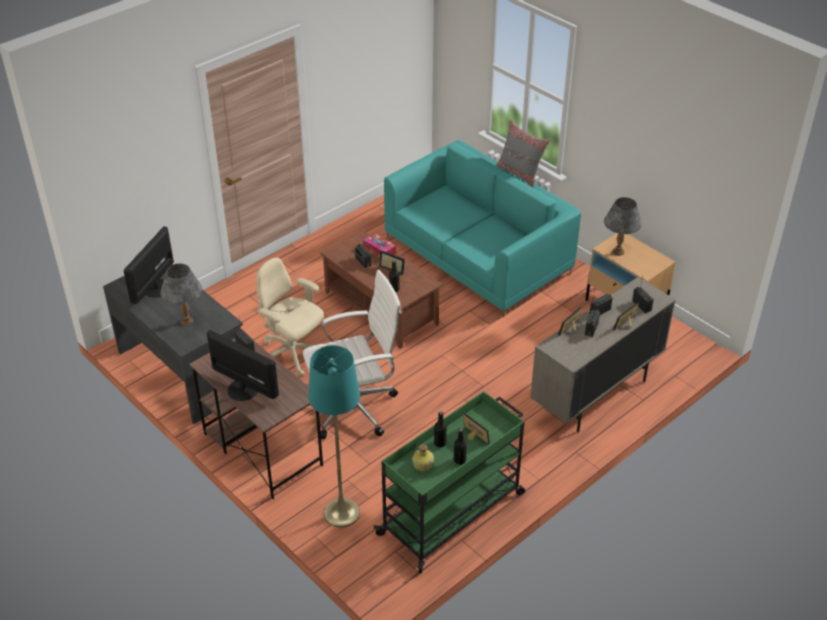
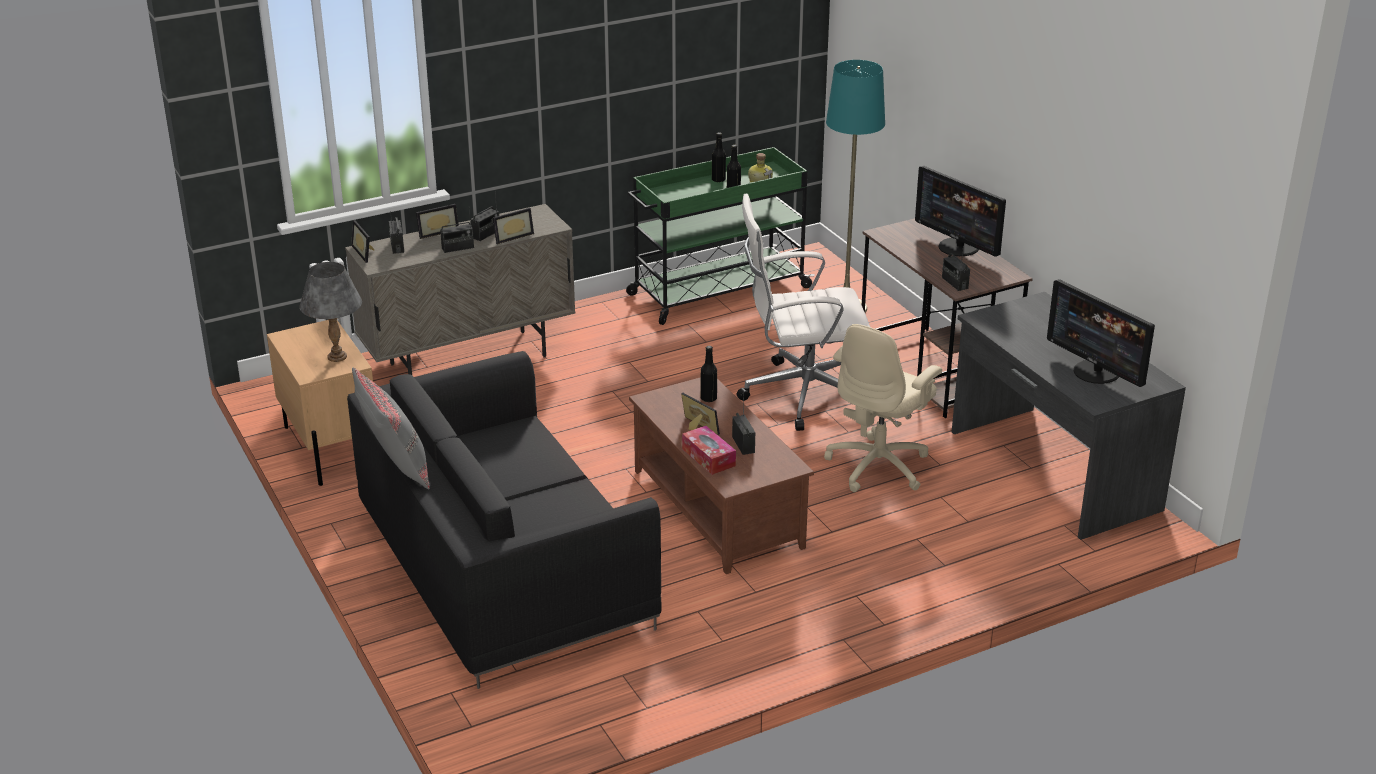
camera: 165 degrees left, 10 degrees down
(155, 288) = (1096, 372): monitor -> monitor turned 105 degrees clockwise
(187, 321) = (1040, 326): grey table lamp -> none
(292, 355) = (879, 466): beige office chair -> beige office chair turned 75 degrees clockwise
(473, 437) = (694, 192): picture frame -> picture frame (366, 252)
(478, 255) = (502, 567): turquoise sofa -> black sofa

